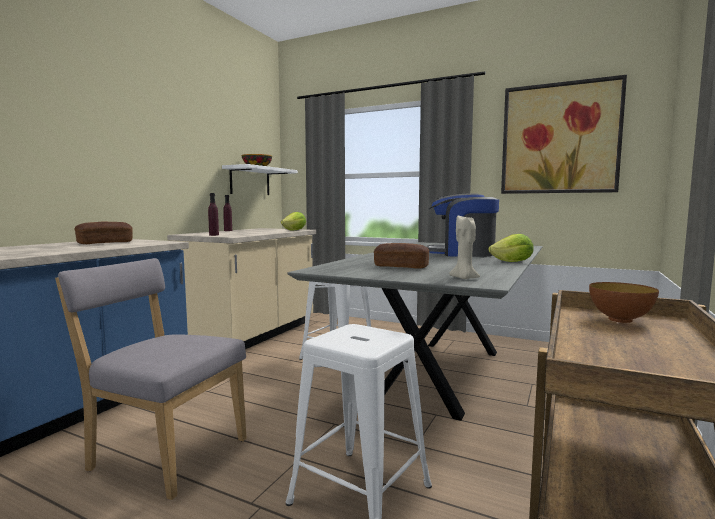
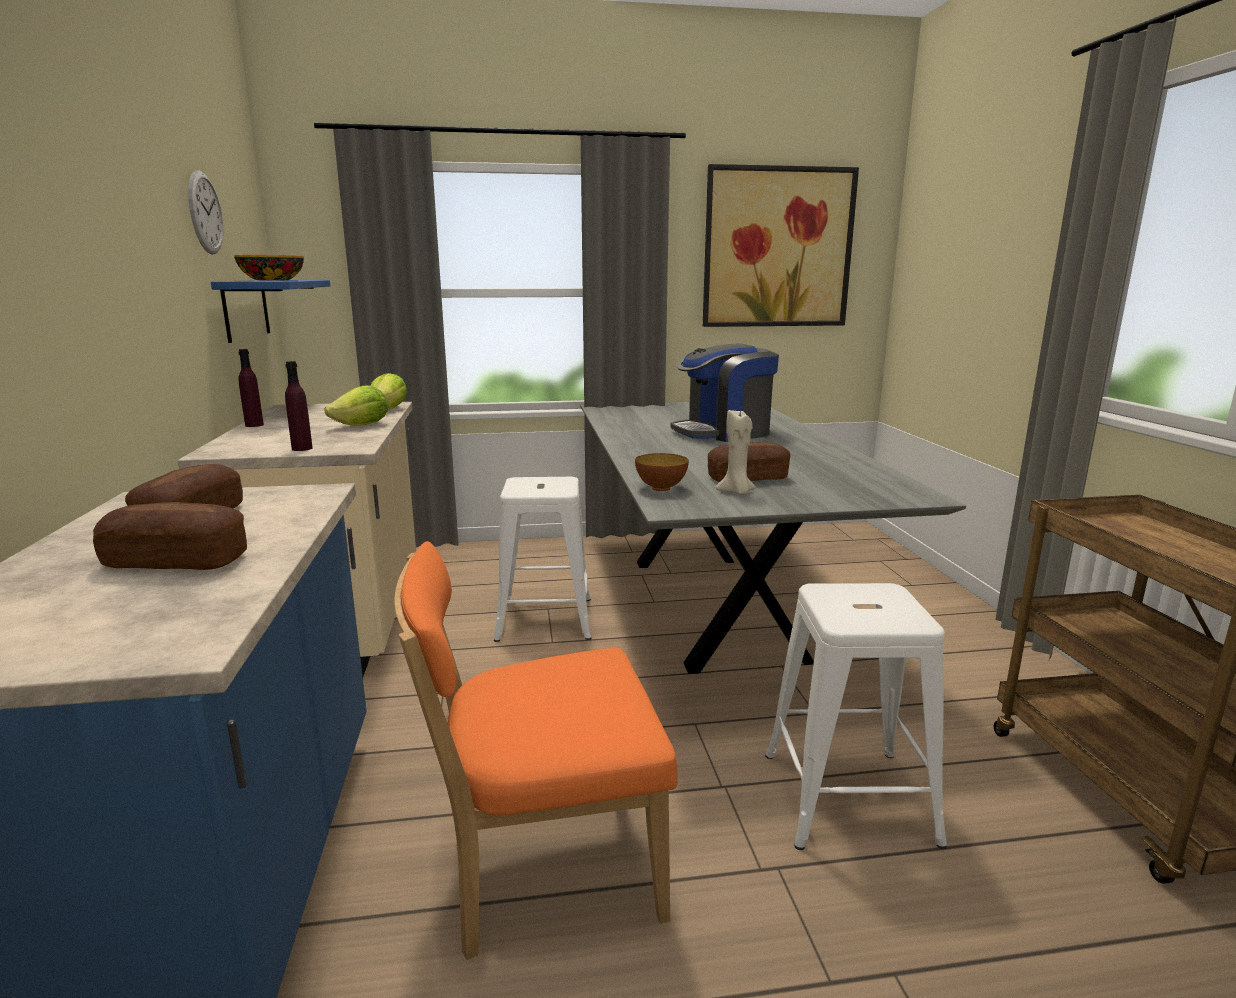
camera: 35 degrees left, 10 degrees up
(59, 248) = (177, 561): none -> bread
(164, 453) = (541, 870): grey chair -> orange chair
(225, 136) = (205, 213): none -> wall clock
(250, 181) = (245, 309): white shelf -> blue shelf
(464, 278) = (876, 491): beige candle -> beige candle (736, 492)
(512, 262) = (827, 445): lettuce -> lettuce (362, 425)
(620, 320) = (1113, 527): bowl -> bowl (661, 488)

